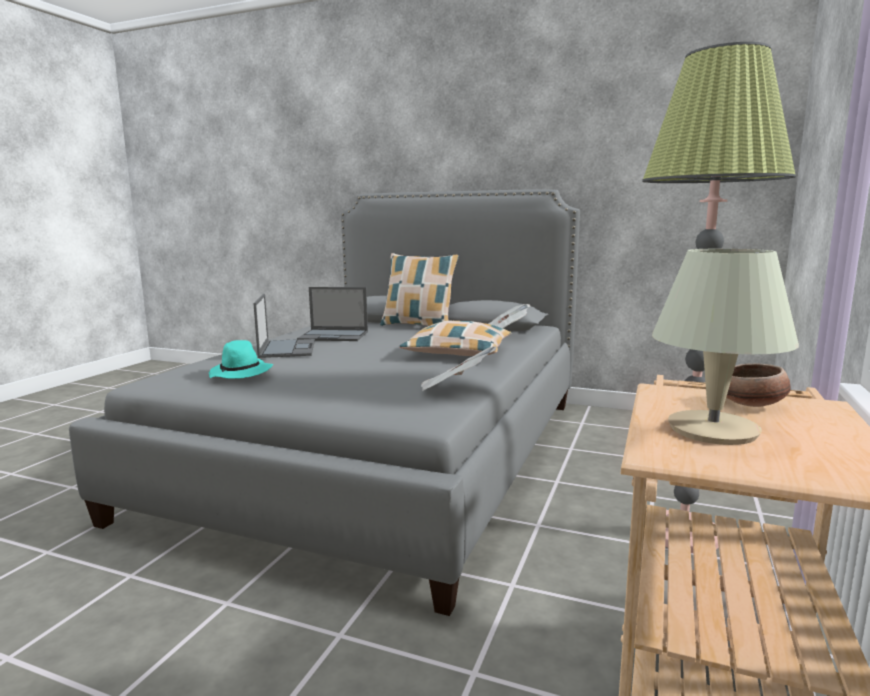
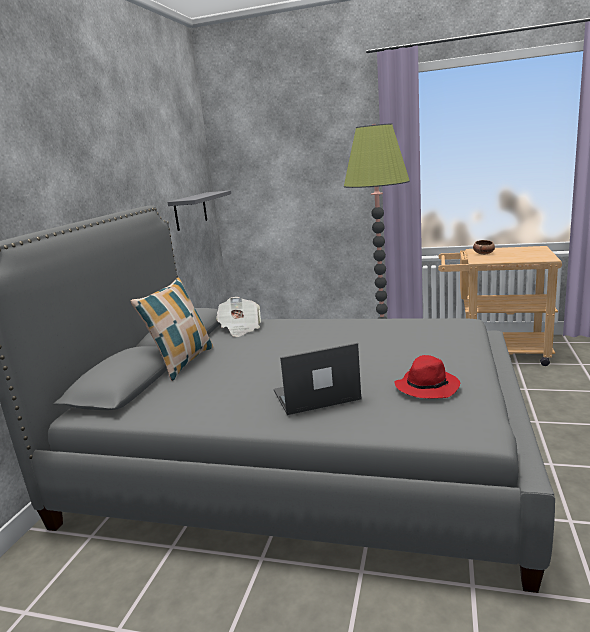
camera: 95 degrees left, 5 degrees up
(241, 373) = (427, 387): turquoise hat -> red hat
(334, 336) = (238, 390): laptop -> none
(455, 389) = (406, 322): newspaper -> none
(458, 352) = (304, 333): pillow -> none
(689, 210) = (190, 211): none -> grey shelf
(712, 430) = (518, 255): beige table lamp -> none

